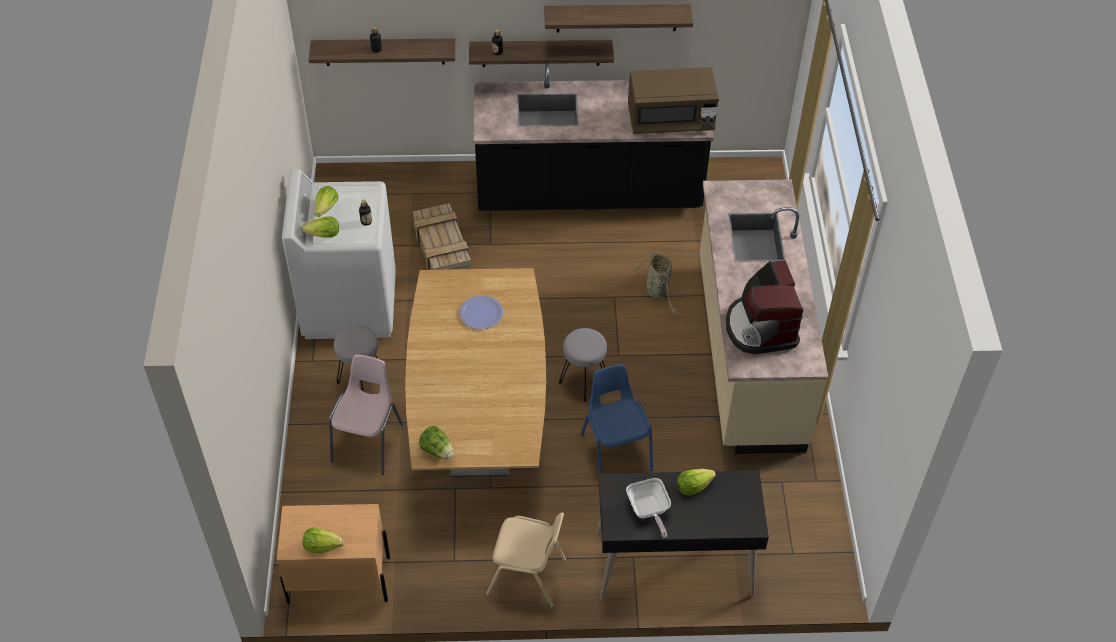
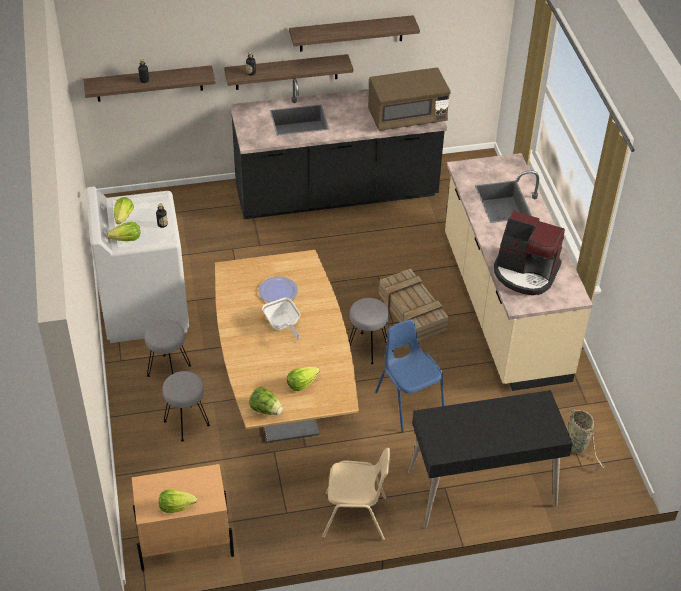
camera: 10 degrees left, 5 degrees down
(369, 442) = (187, 423): pink chair -> grey stool
(443, 251) = (219, 255): crate -> crate (413, 313)
(648, 511) = (464, 436): frying pan -> frying pan (283, 325)
(658, 291) = (414, 267): basket -> basket (577, 446)
(693, 486) = (497, 410): lettuce -> lettuce (301, 384)
(760, 327) = (525, 272): coffee machine -> coffee machine turned 45 degrees counterclockwise

